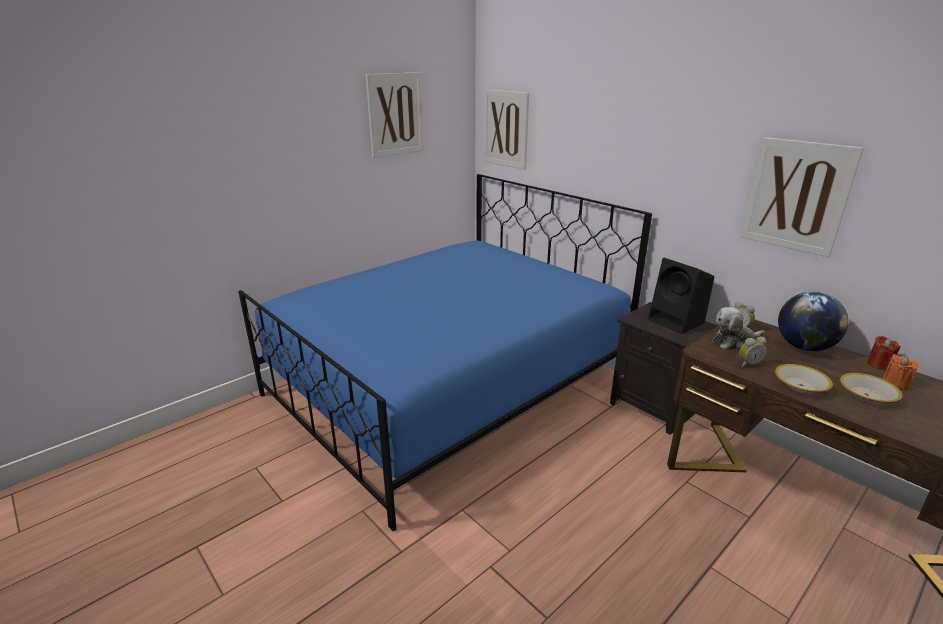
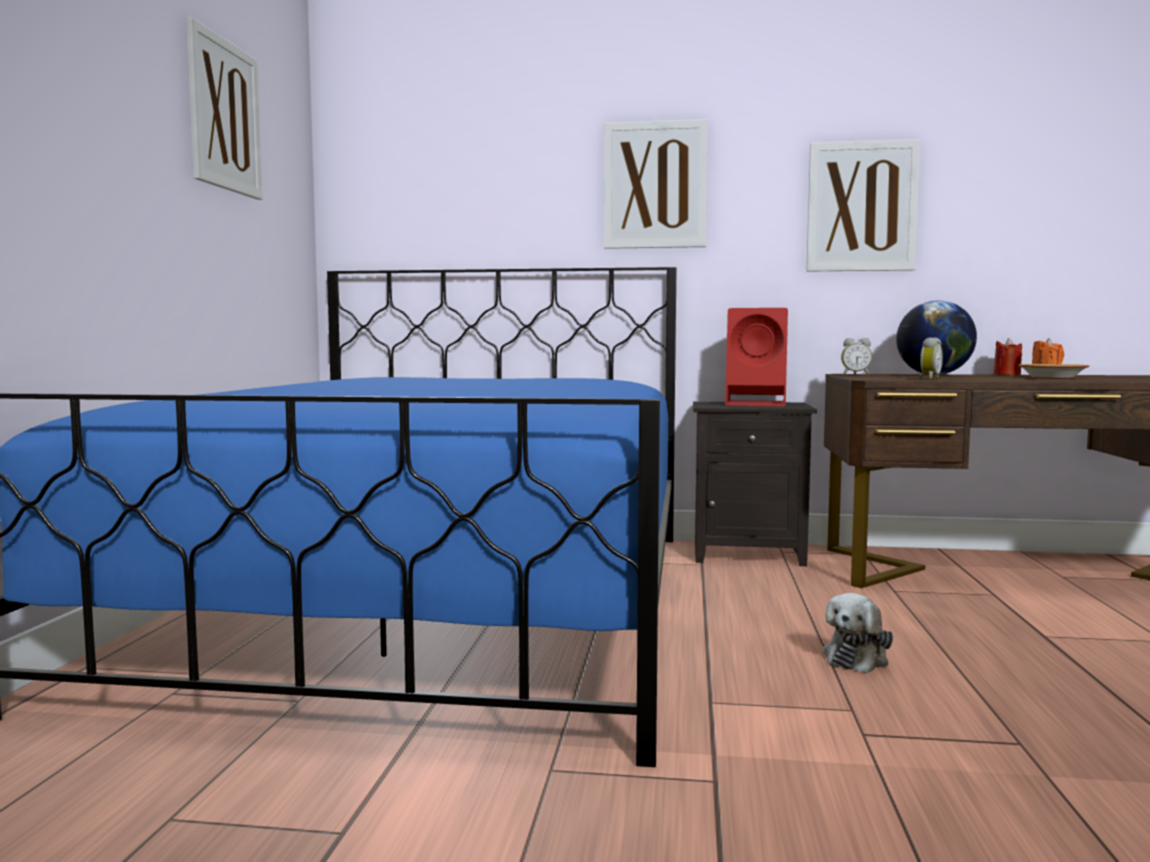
camera: 40 degrees left, 20 degrees down
(505, 129) = (387, 186): picture -> picture (655, 185)
(677, 321) = (758, 403): black speaker -> red speaker
(734, 342) = (877, 376): plush toy -> plush toy (857, 657)
(800, 386) = (1000, 379): bowl -> none

